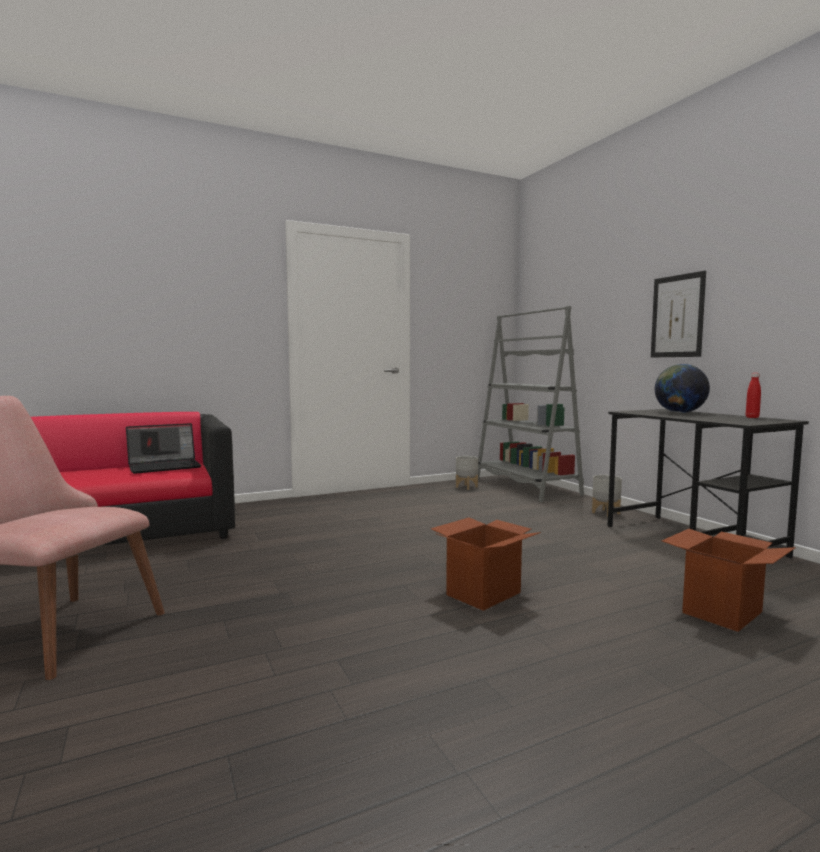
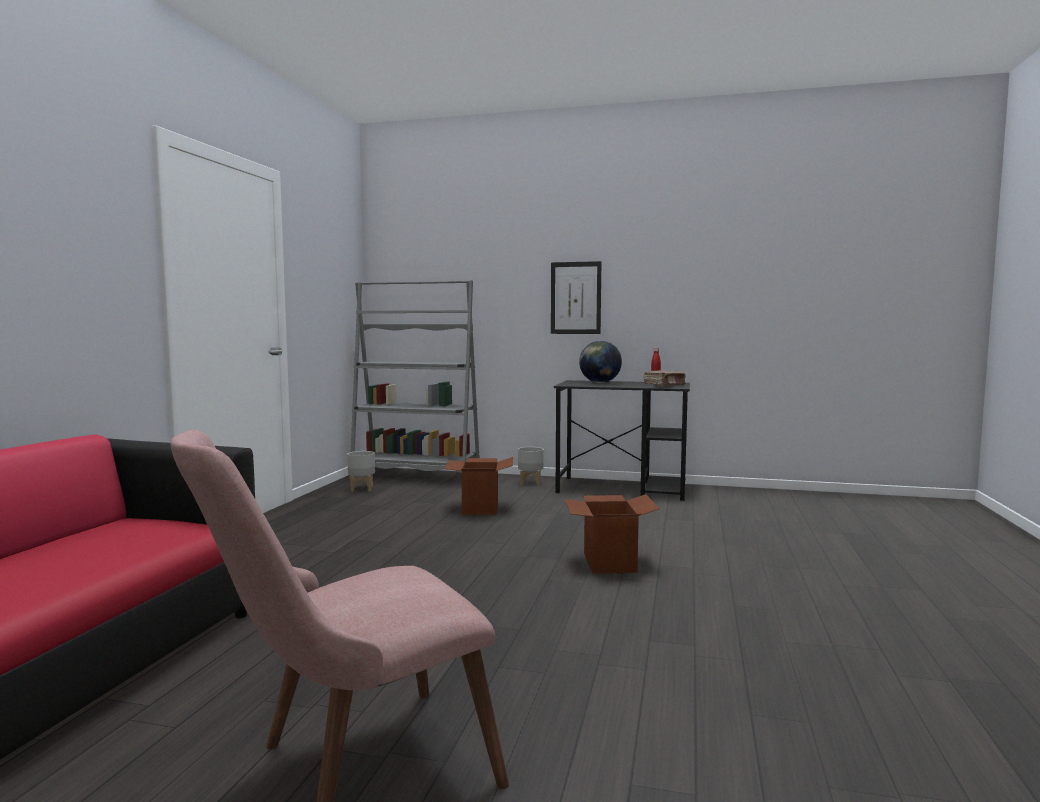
camera: 50 degrees left, 0 degrees up
(165, 466) = (118, 532): laptop -> none
(722, 612) = (728, 525): cardboard box -> cardboard box (480, 508)
(741, 420) = (665, 385): none -> brown book

